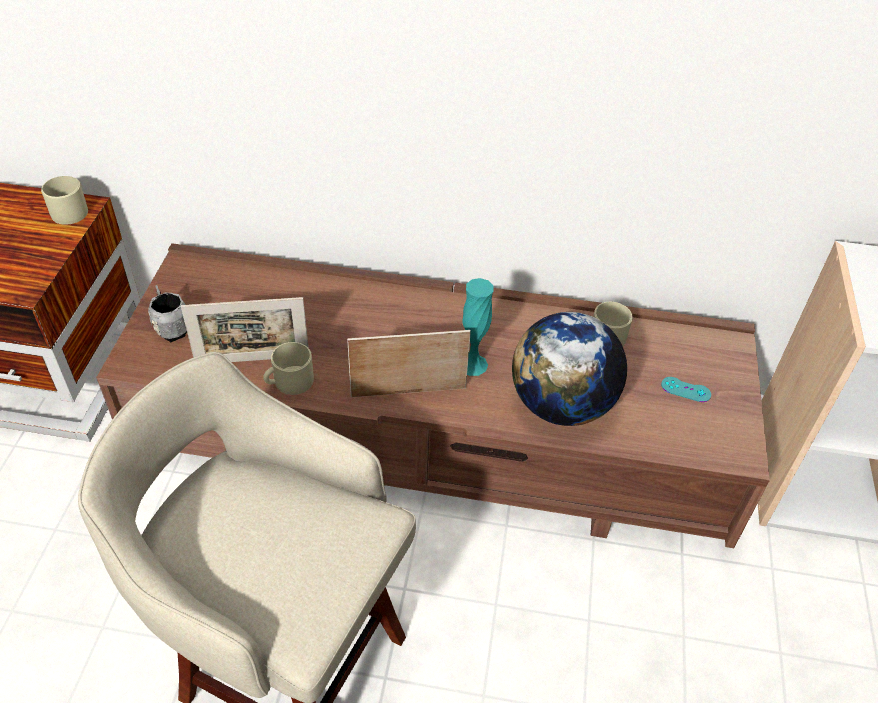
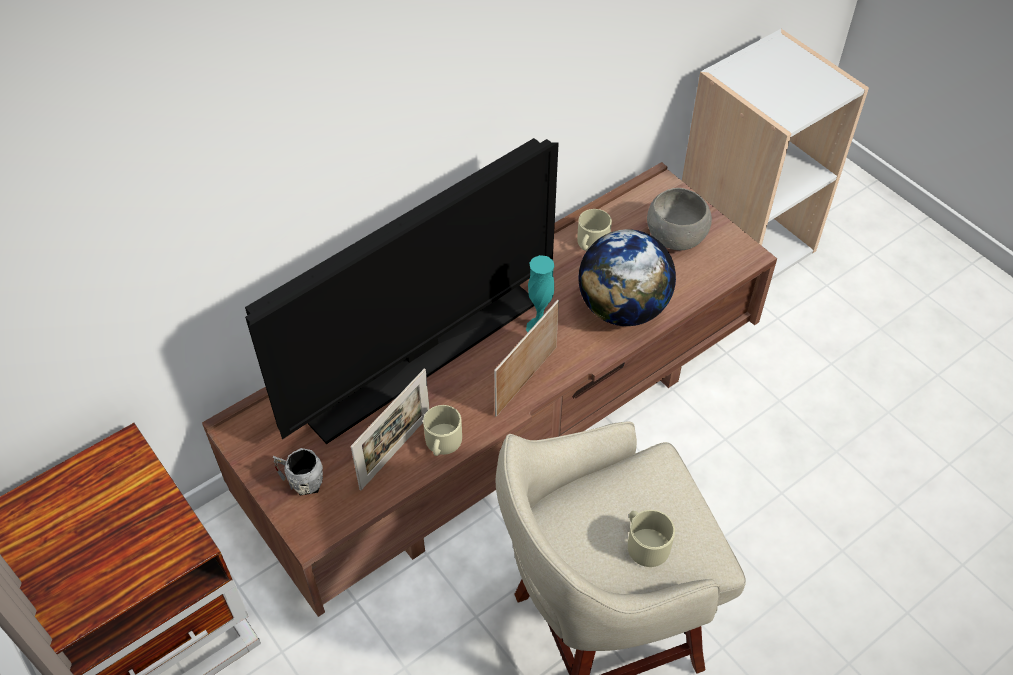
camera: 45 degrees left, 5 degrees up
(72, 210) = (120, 458): beige mug -> beige mug (645, 543)
(361, 314) = (422, 355): none -> television
(685, 389) = (675, 238): turquoise game controller -> grey bowl

